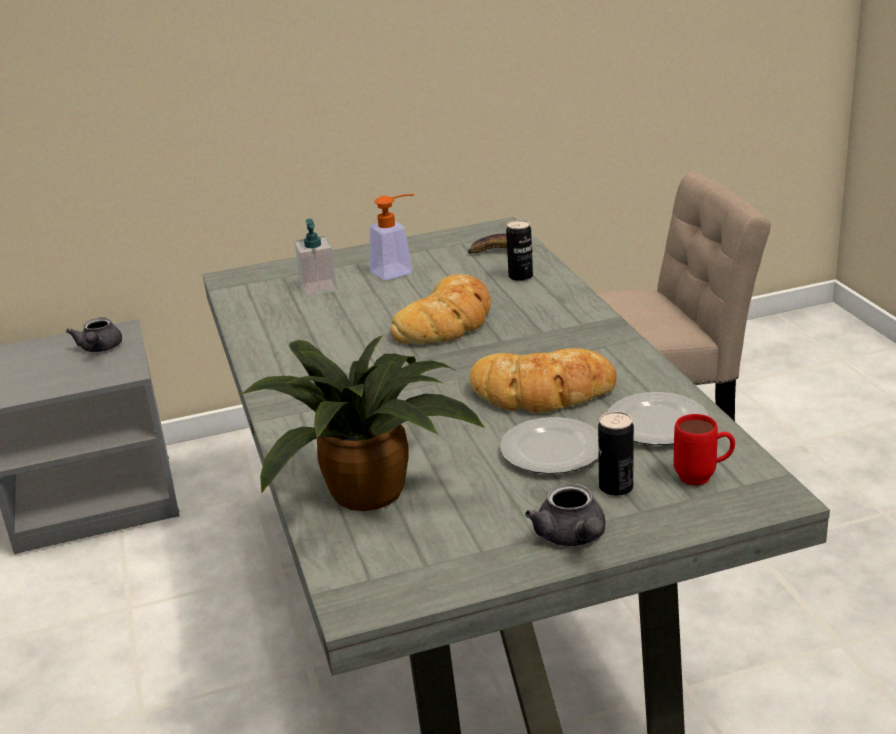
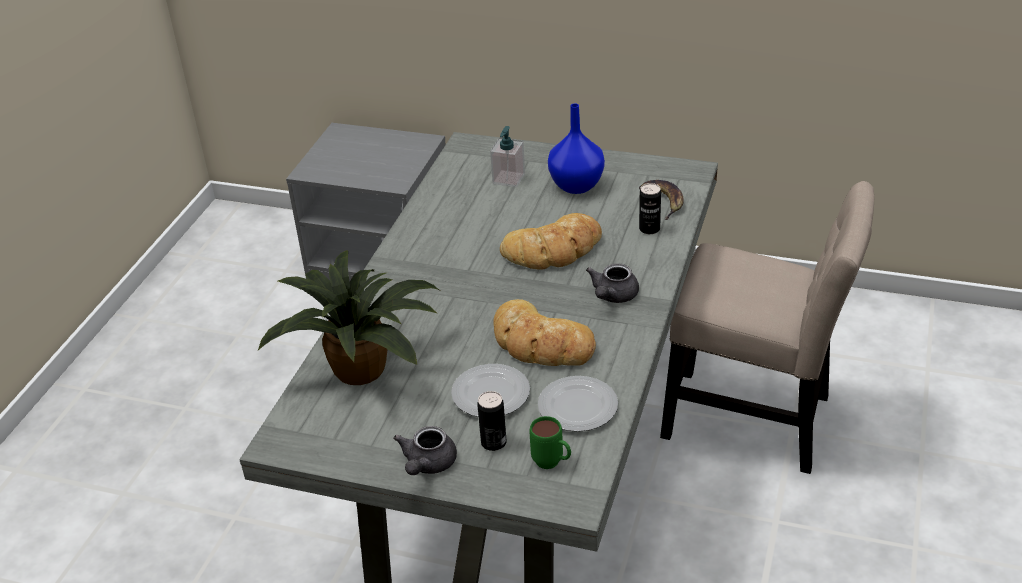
camera: 35 degrees right, 10 degrees up
(99, 349) = (398, 154): grey teapot -> grey teapot (612, 296)
(398, 271) = (575, 185): soap dispenser -> blue vase
(703, 477) = (552, 464): red mug -> green mug

